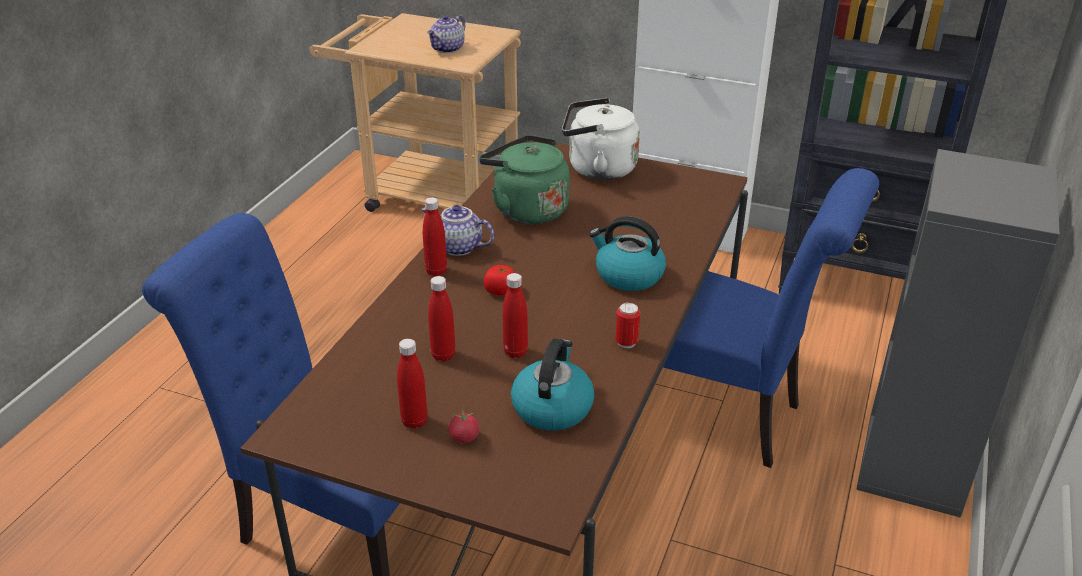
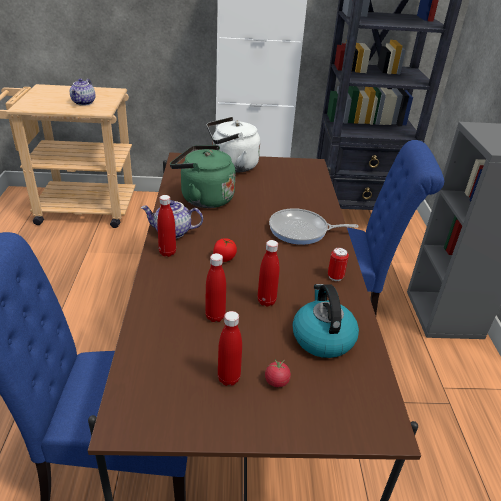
camera: 25 degrees left, 0 degrees up
(628, 275) = (301, 231): kettle -> frying pan

